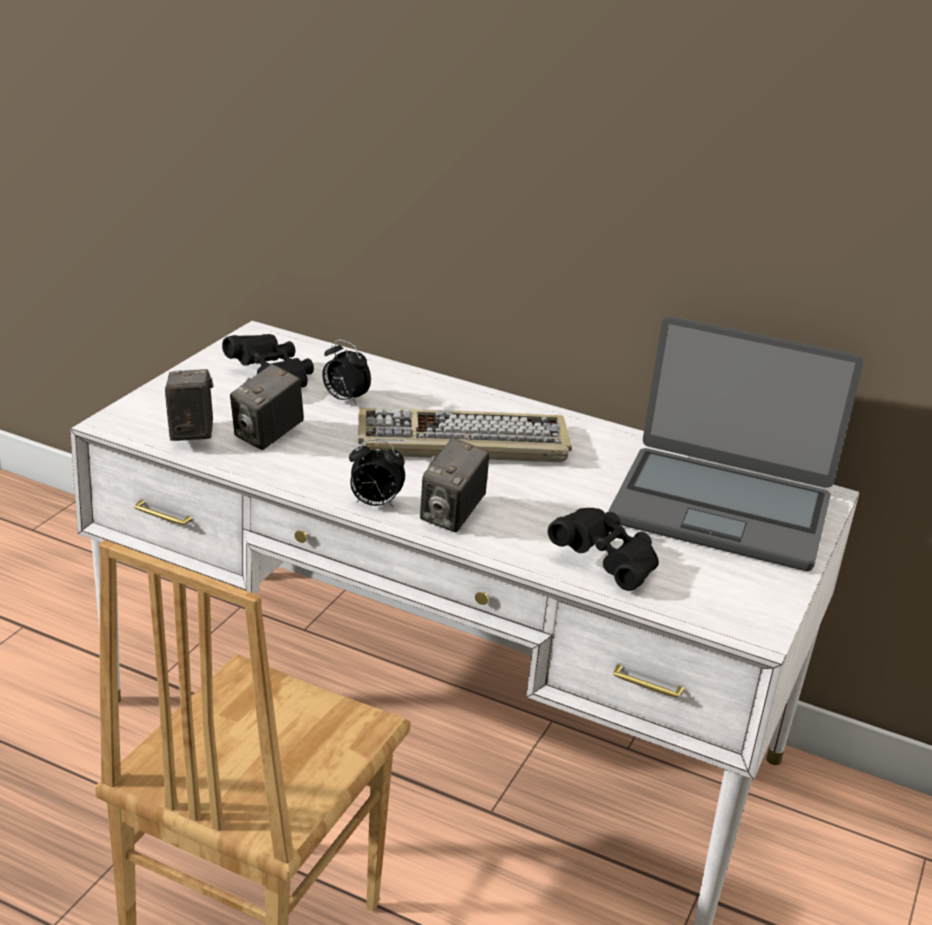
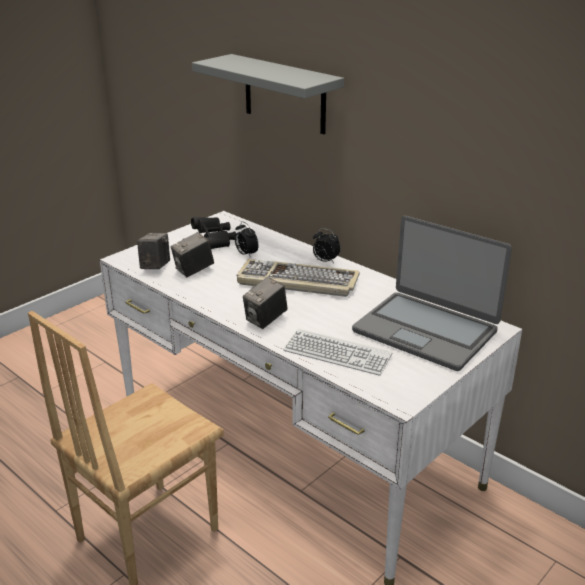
camera: 20 degrees right, 0 degrees up
(374, 504) = (227, 310): alarm clock -> alarm clock (325, 261)
(400, 105) = (284, 94): none -> grey shelf
(606, 562) = (337, 353): black binoculars -> keyboard

